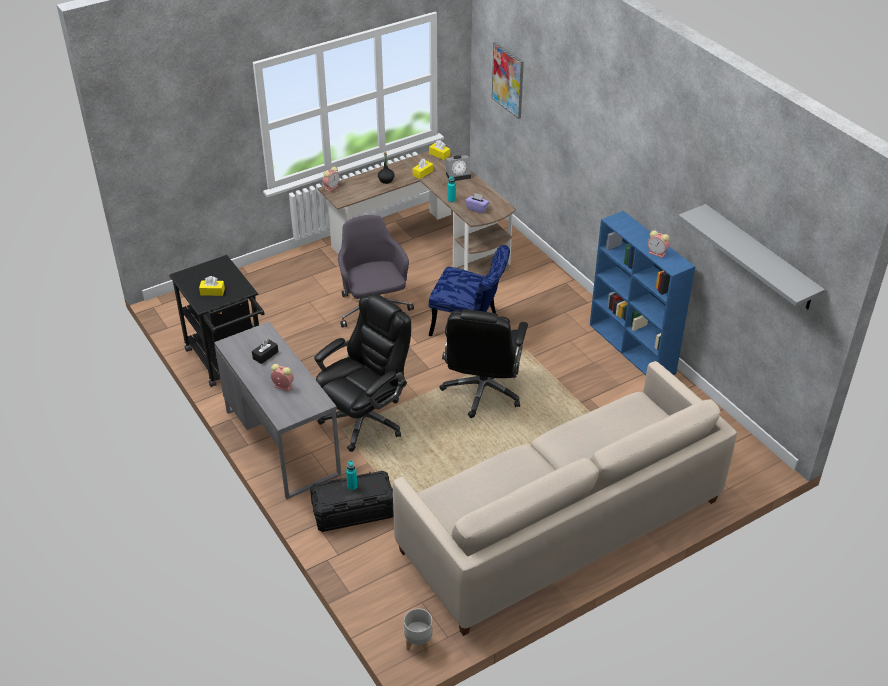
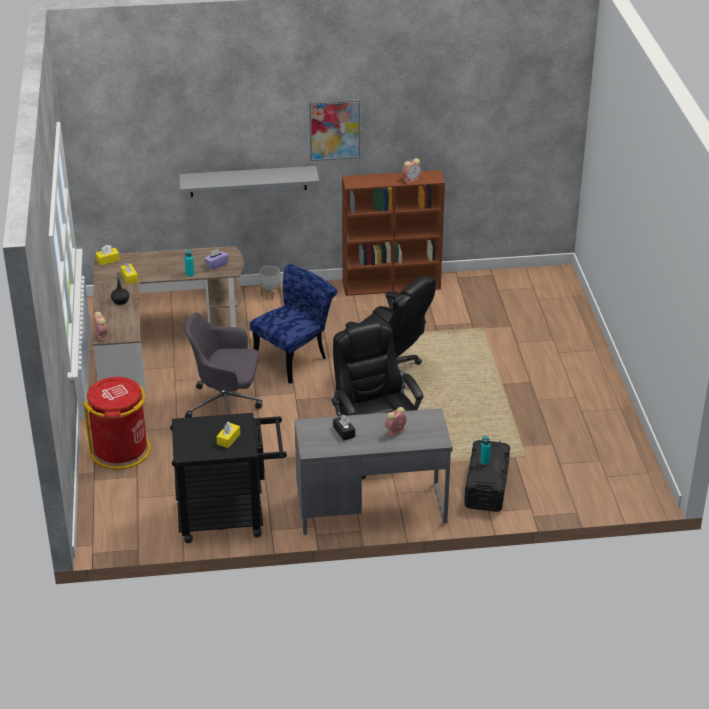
camera: 65 degrees left, 5 degrees down
(281, 277) = (121, 450): none -> red trash can
(418, 643) = (646, 490): grey planter -> grey planter (270, 294)
(458, 175) = (153, 259): alarm clock -> none
(508, 80) = (138, 148): picture -> picture (334, 129)
(560, 526) = (566, 384): beige sofa -> none
(632, 349) = (392, 285): blue bookcase -> brown bookcase
(759, 257) = (503, 121): grey shelf -> grey shelf (248, 181)

